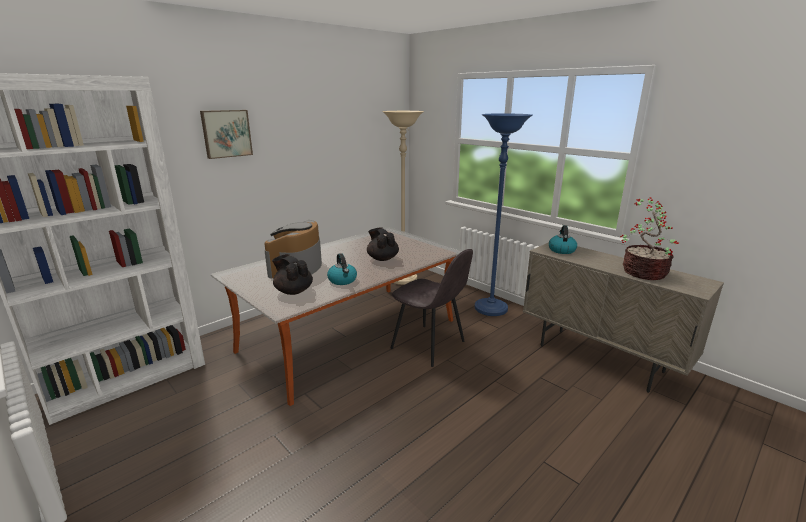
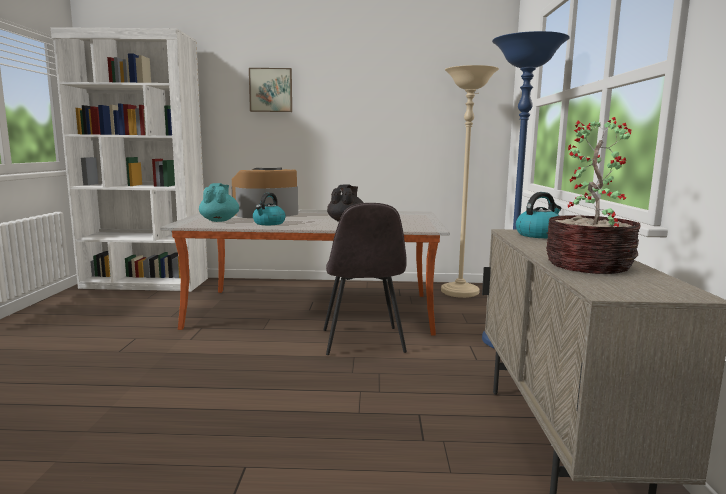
camera: 45 degrees right, 10 degrees down
(293, 291) = (219, 220): black teapot -> turquoise teapot

